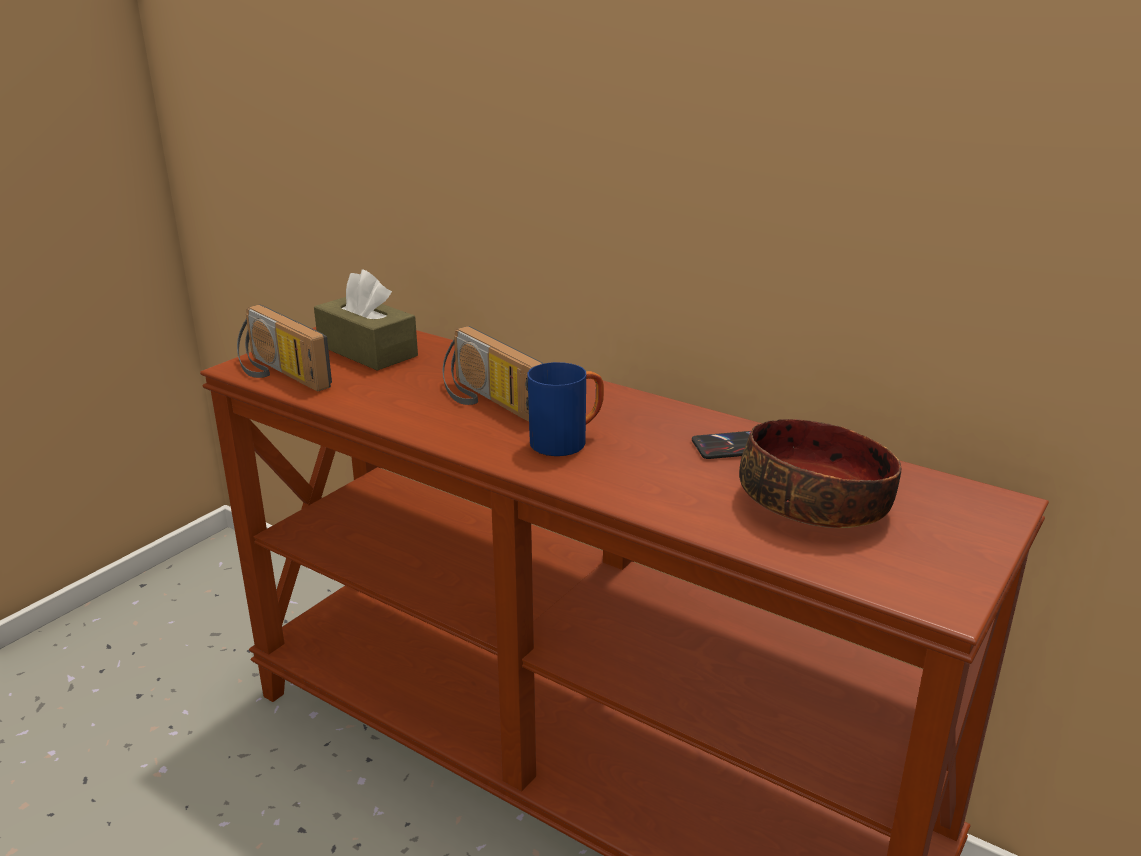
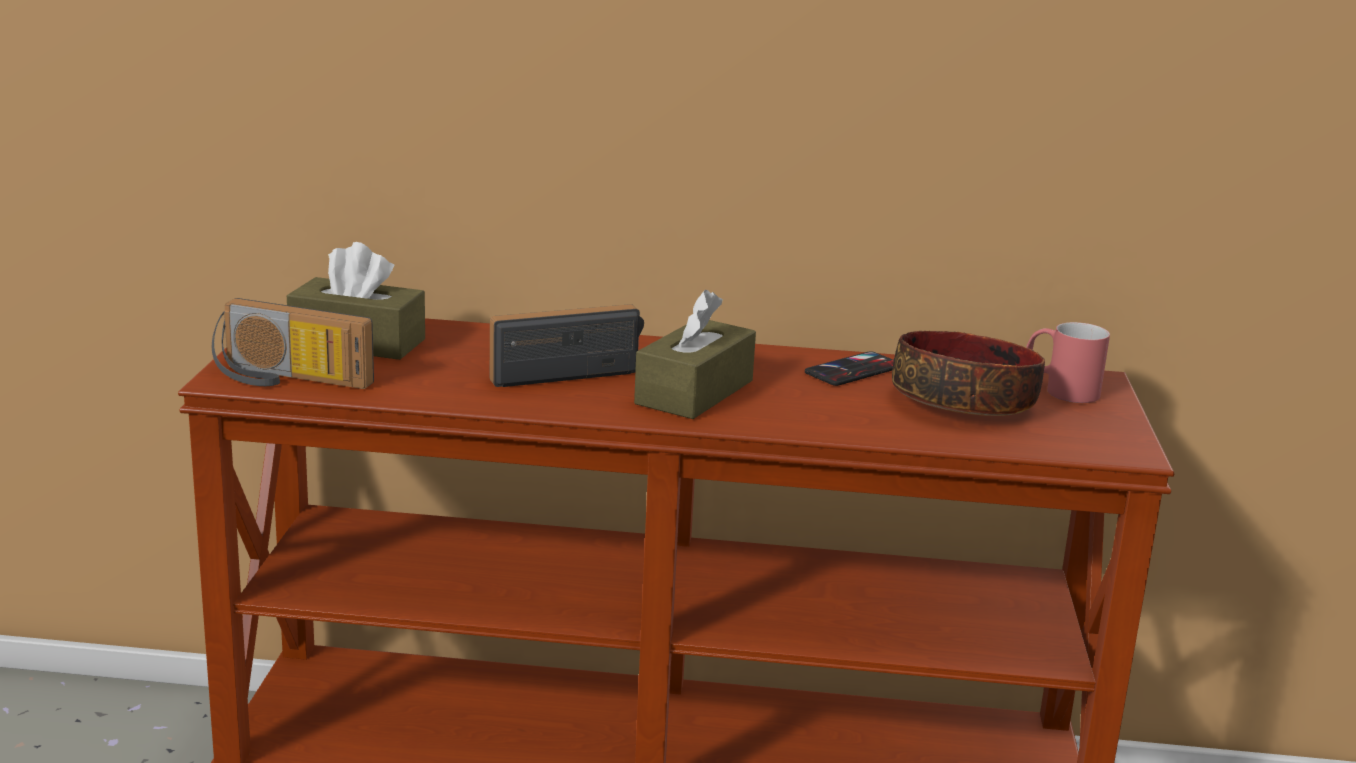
camera: 30 degrees left, 5 degrees down
(486, 401) = (565, 371): radio -> radio turned 135 degrees clockwise
(567, 441) = (694, 392): blue mug -> brown tissue box
(942, 508) = (1060, 390): none -> red mug

